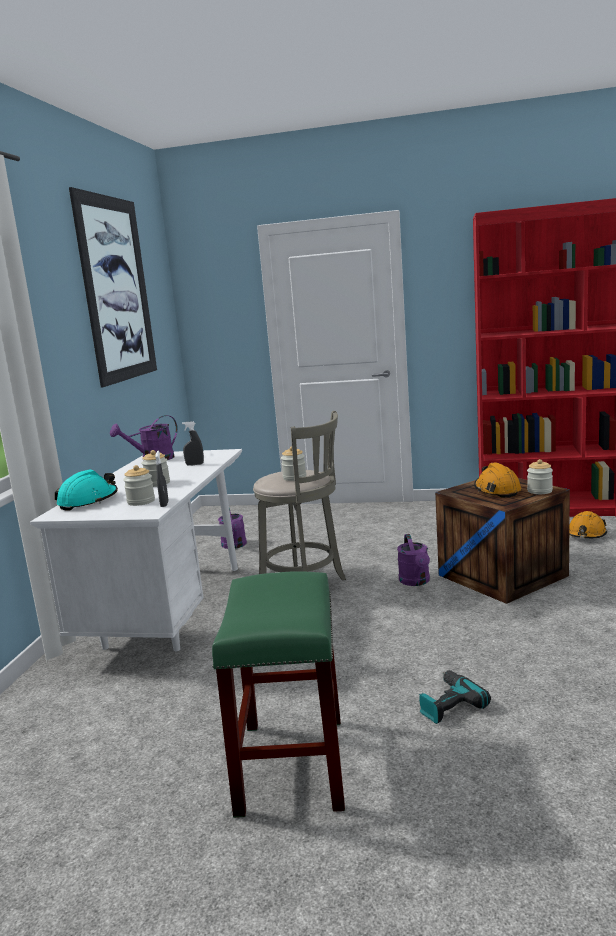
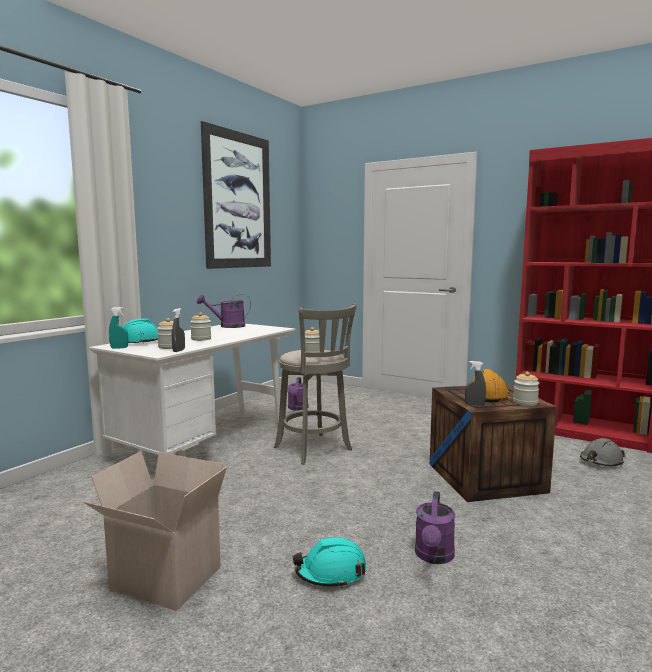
camera: 20 degrees right, 5 degrees down
(77, 515) = (119, 348): none -> turquoise spray bottle
(194, 464) = (246, 332): grey spray bottle -> grey spray bottle (474, 405)
(290, 764) = (163, 579): green stool -> cardboard box
(416, 582) = (405, 465): purple watering can -> purple watering can (434, 557)
(448, 704) = (331, 573): power drill -> turquoise hard hat
(586, 535) = (601, 461): orange hard hat -> grey hard hat

